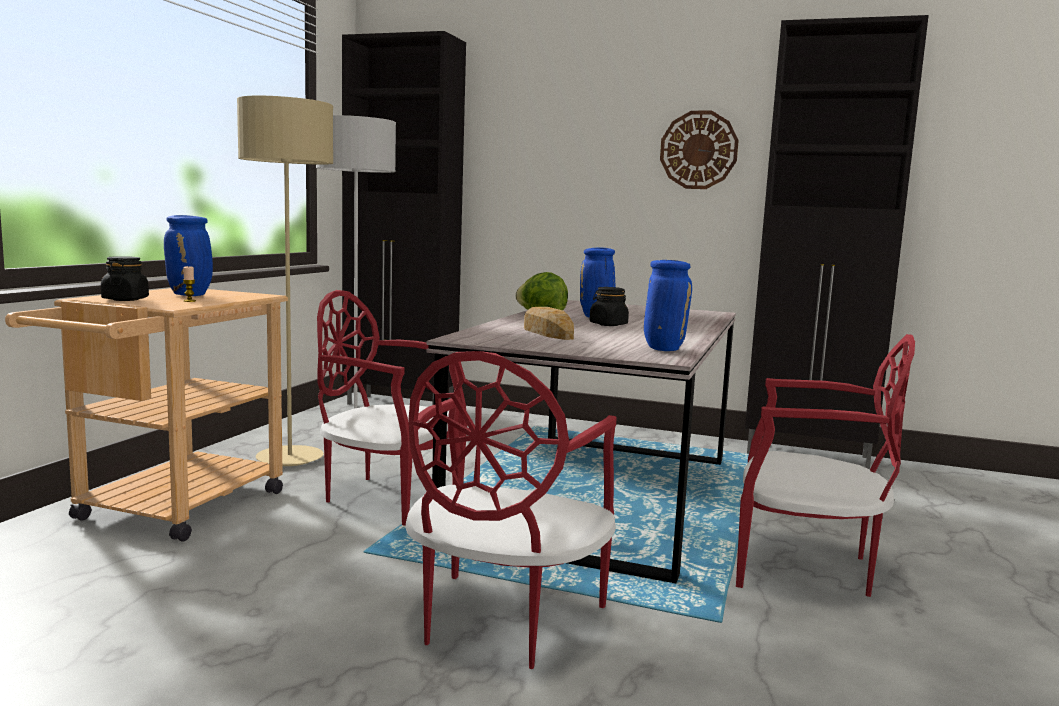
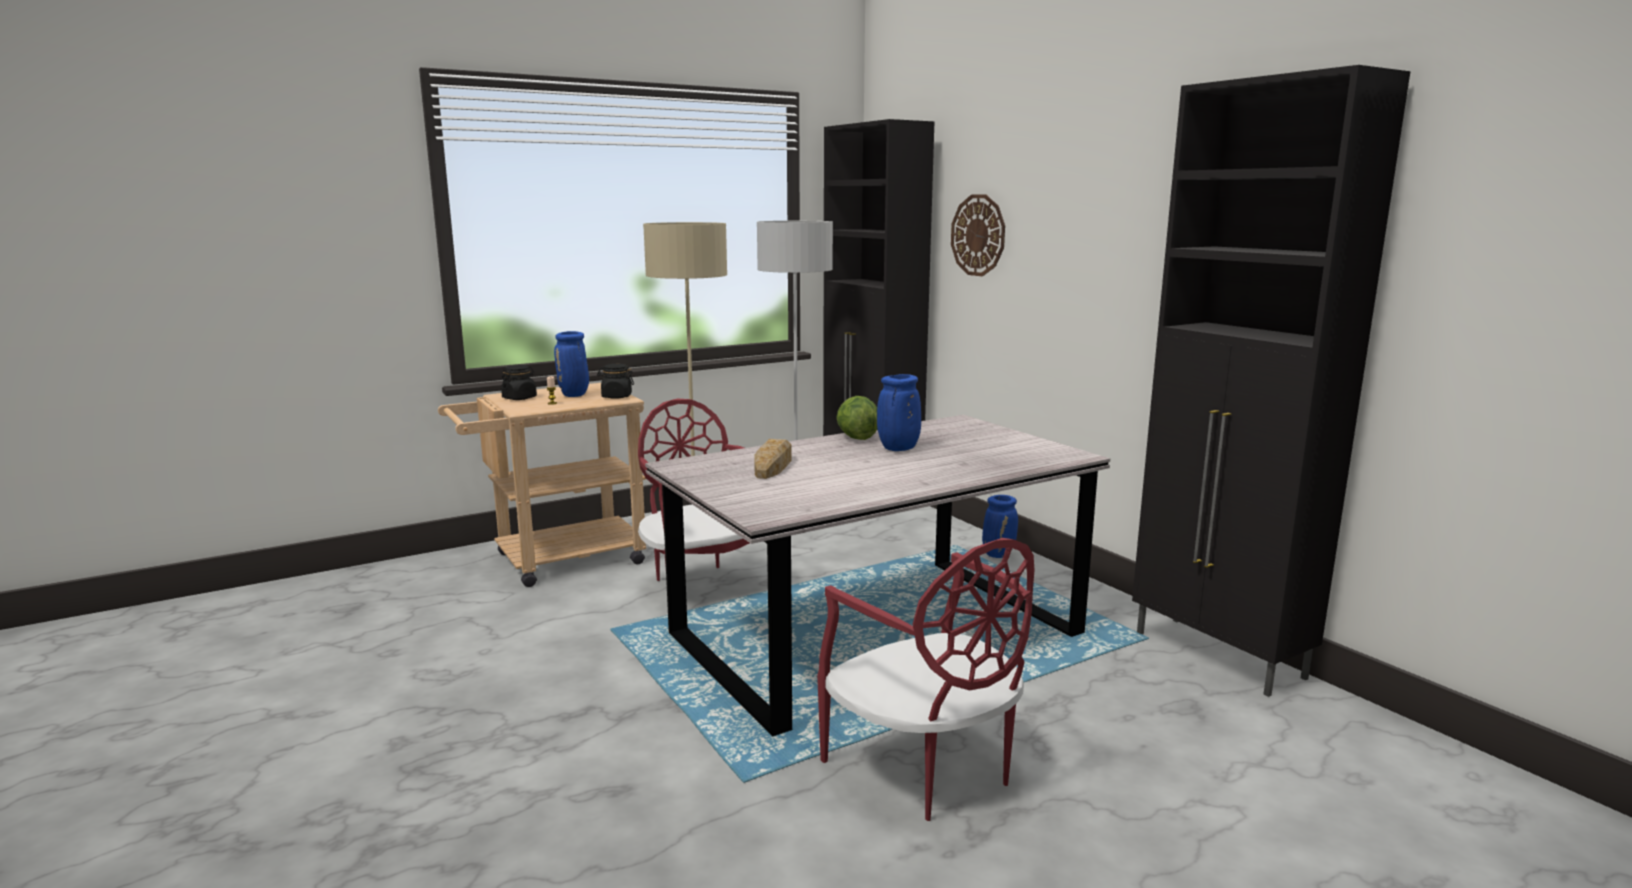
camera: 40 degrees right, 5 degrees up
(502, 622) = (598, 715): red chair -> none
(608, 324) = (872, 461): black jar -> black jar (616, 396)
(663, 349) = (805, 504): blue vase -> blue vase (998, 554)
(698, 150) = (1138, 244): wall clock -> wall clock (978, 235)

